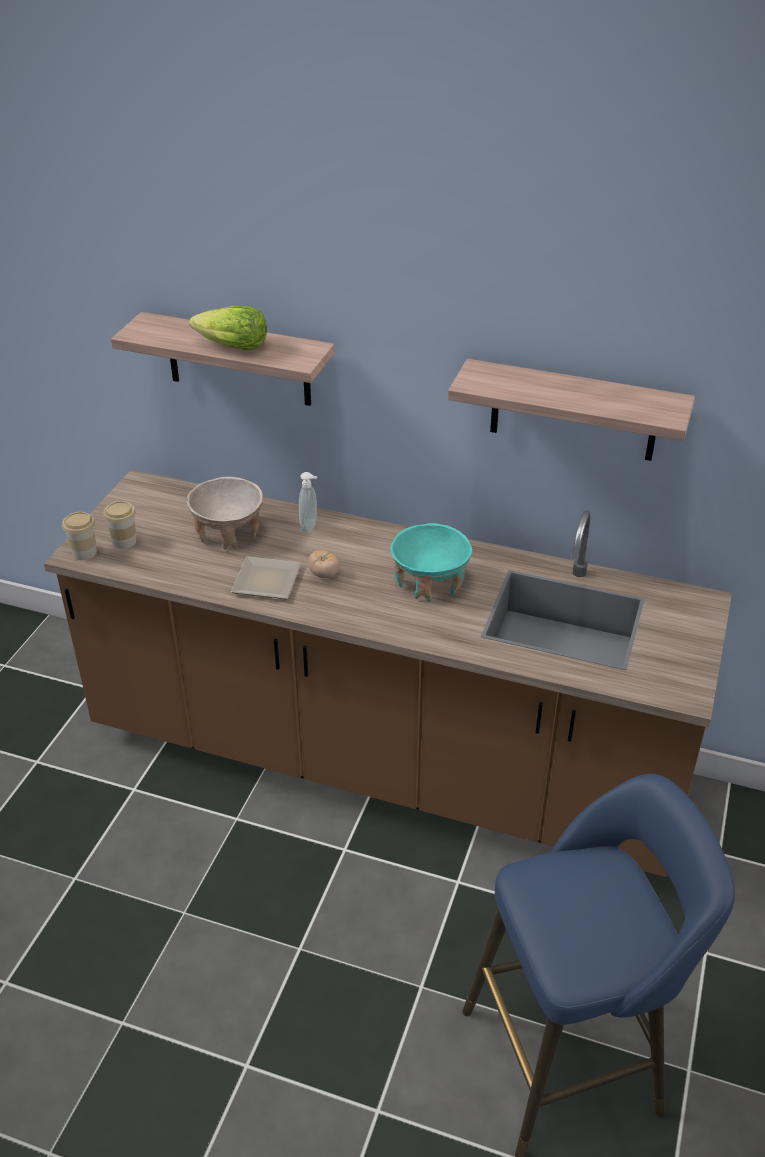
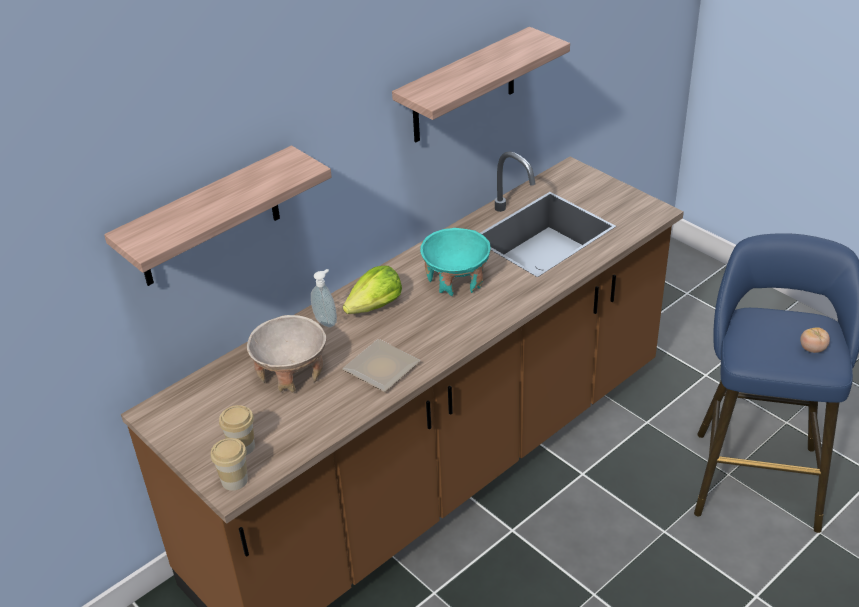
camera: 60 degrees left, 0 degrees up
(232, 347) = (241, 196): lettuce -> lettuce (375, 306)
(324, 574) = (399, 332): tomato -> tomato (812, 349)

